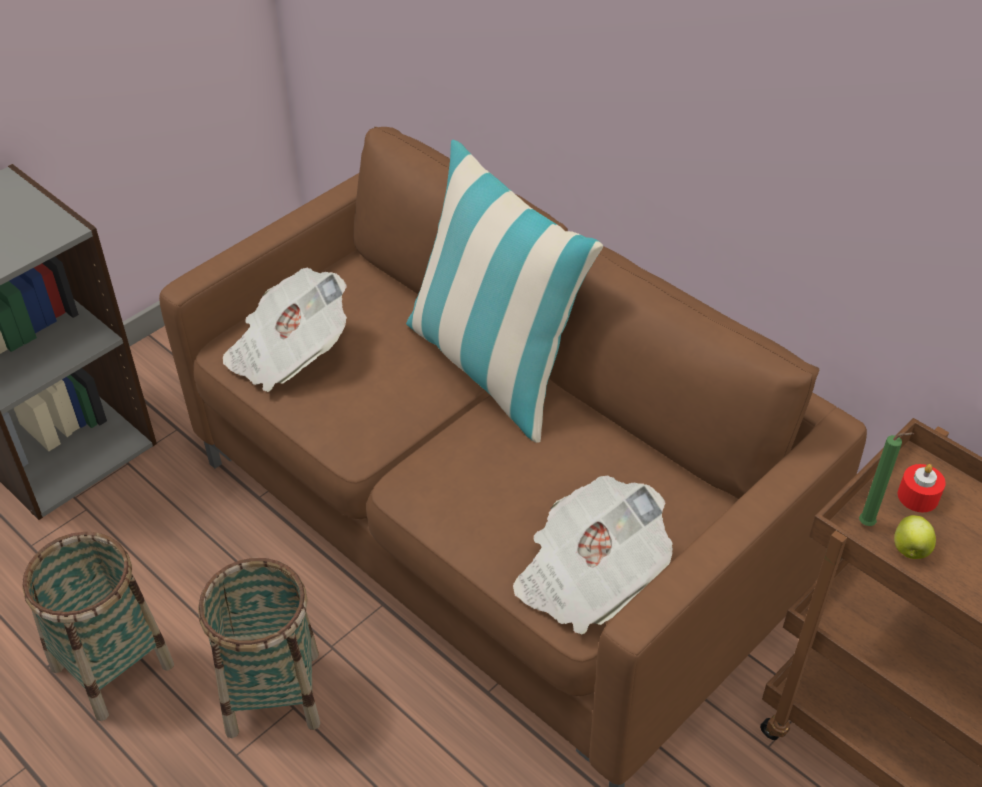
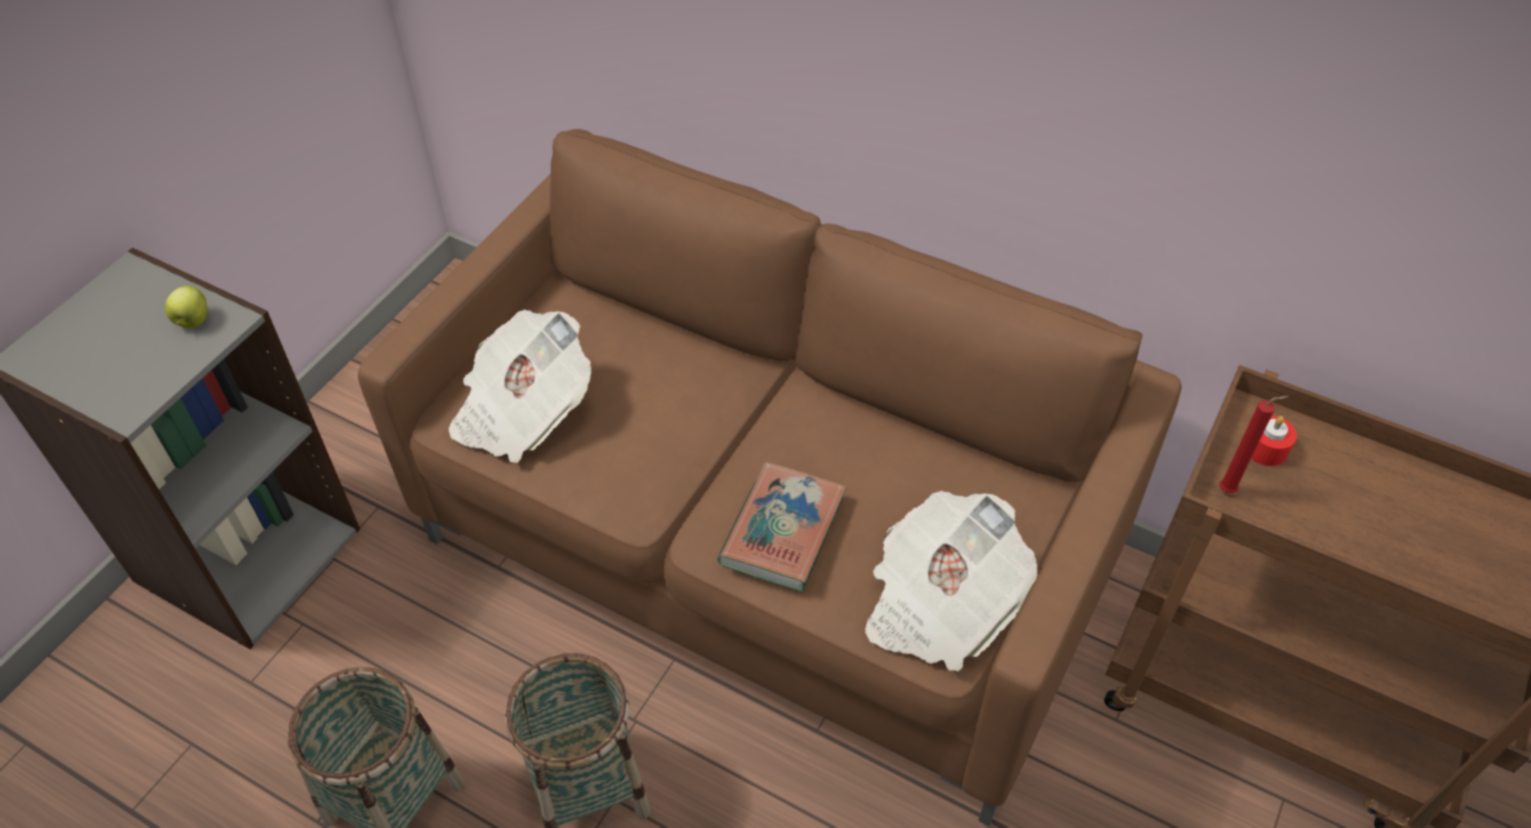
camera: 15 degrees left, 5 degrees up
(470, 490) = (782, 531): none -> book
(492, 367) = (756, 382): pillow -> none
(869, 524) = (1229, 491): green candle -> red candle
(910, 551) = (1279, 511): apple -> apple (193, 321)

